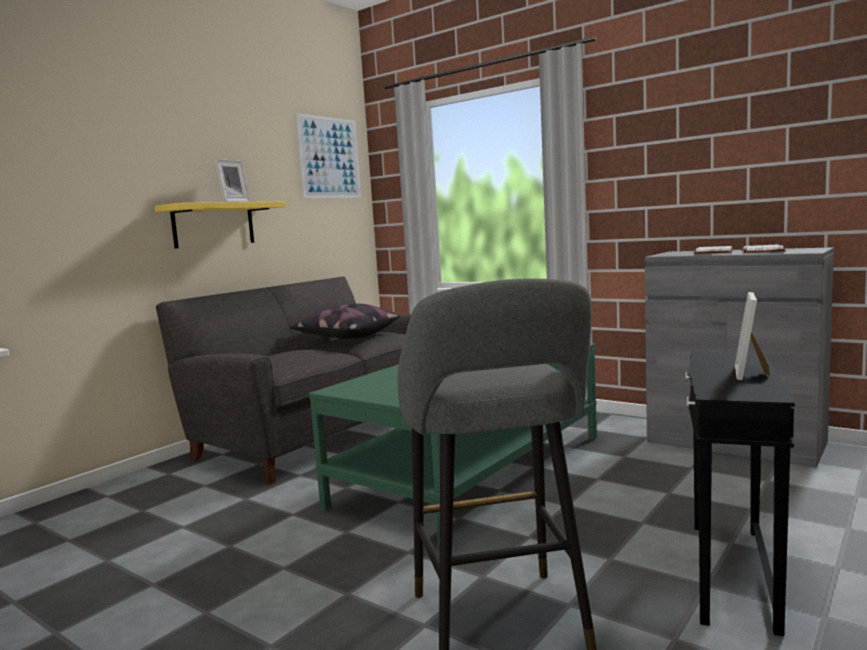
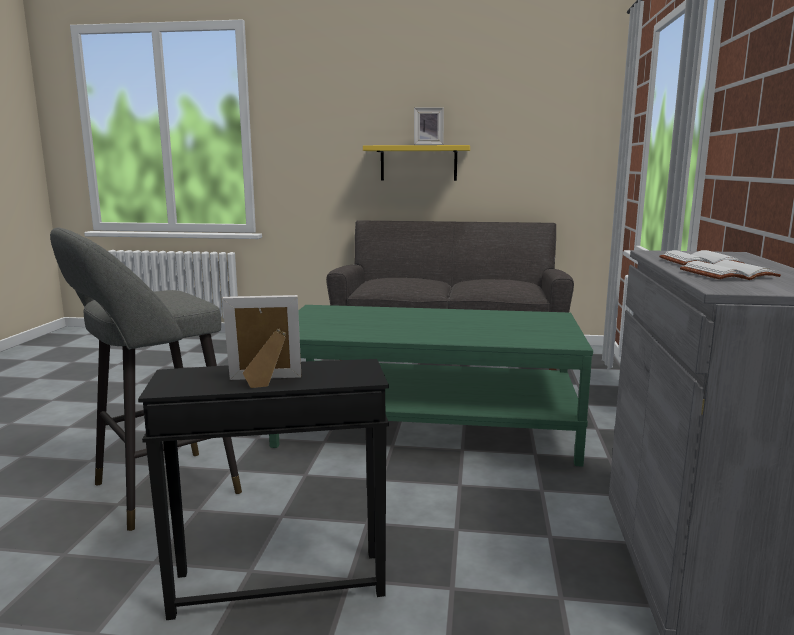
camera: 60 degrees right, 5 degrees up
(329, 158) = (565, 98): picture -> none
(346, 337) = (484, 279): pillow -> none

